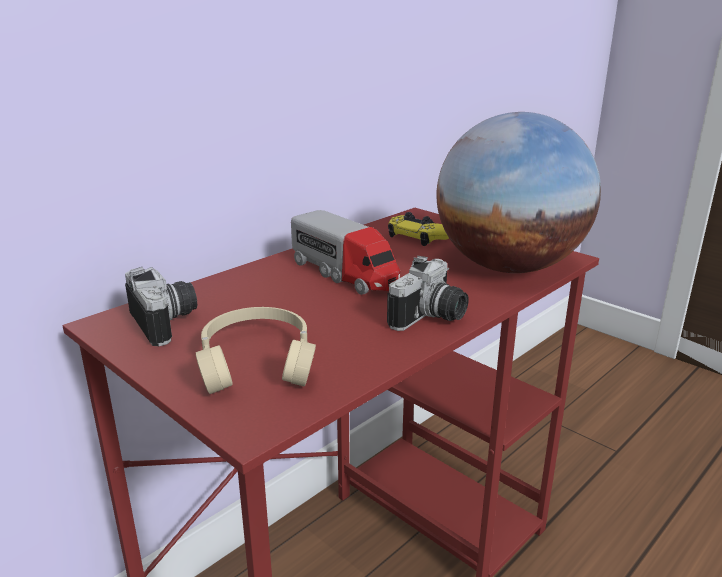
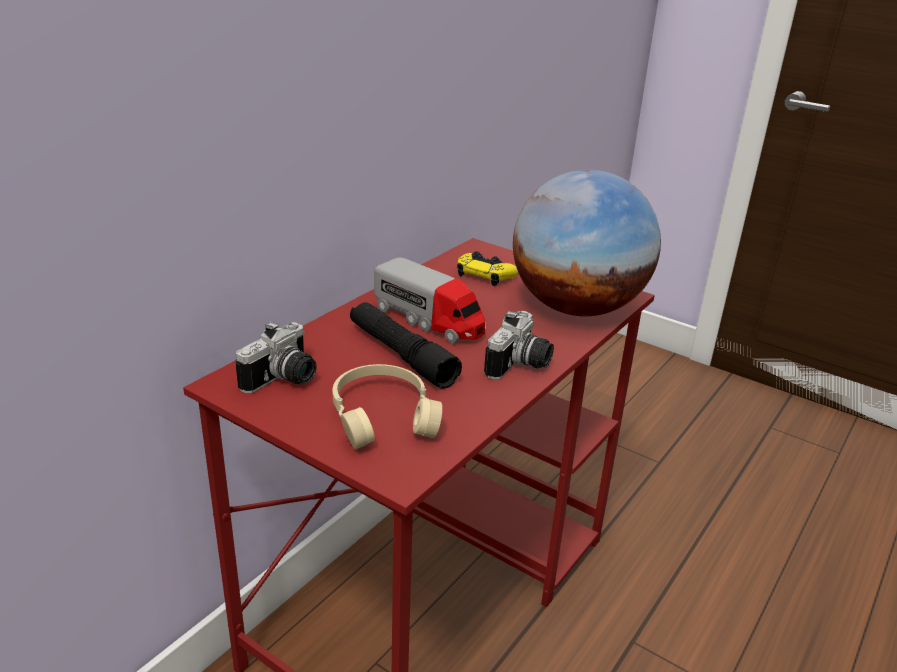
camera: 10 degrees left, 5 degrees up
(168, 322) = (284, 380): camera -> camera turned 75 degrees clockwise
(302, 303) = (401, 355): none -> black flashlight

